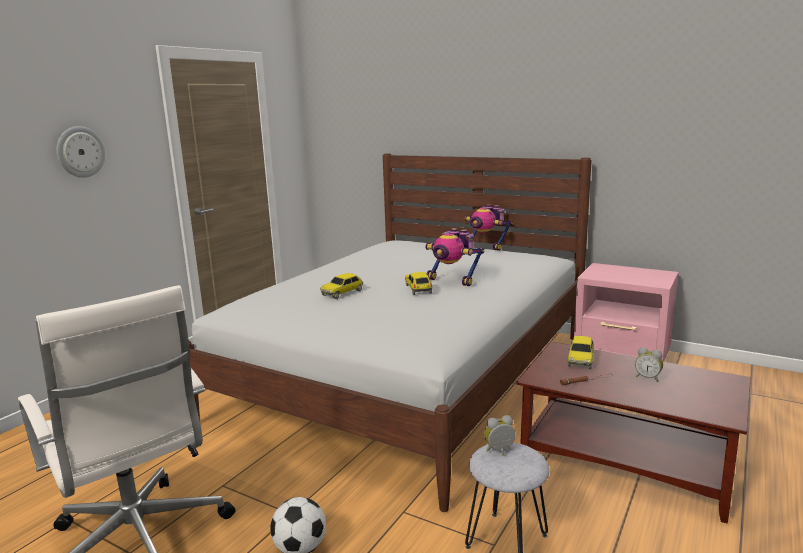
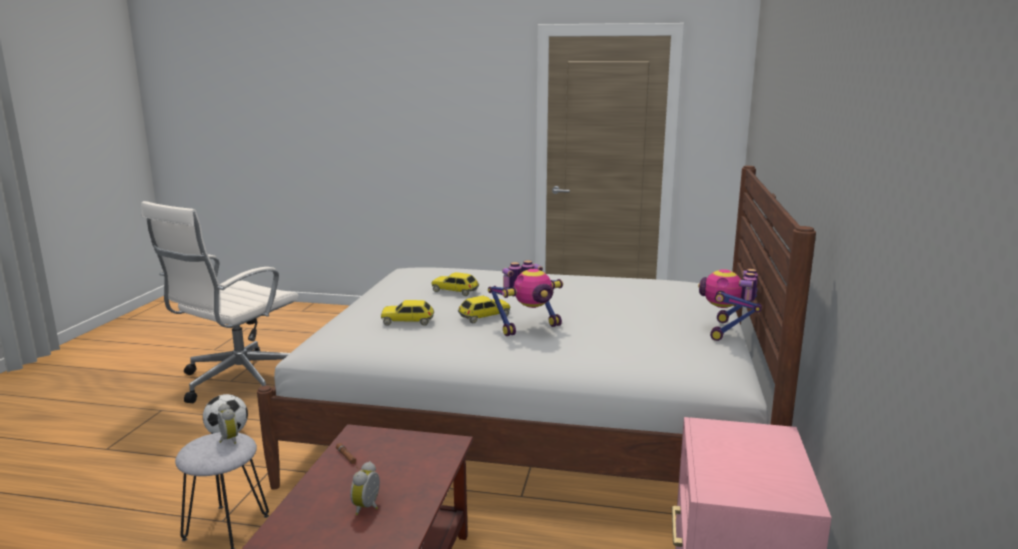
camera: 70 degrees right, 0 degrees up
(80, 152) = (447, 117): wall clock -> none
(452, 280) = (528, 327): toy robot -> toy robot turned 135 degrees counterclockwise
(580, 360) = (416, 458): toy car -> toy car (408, 321)

